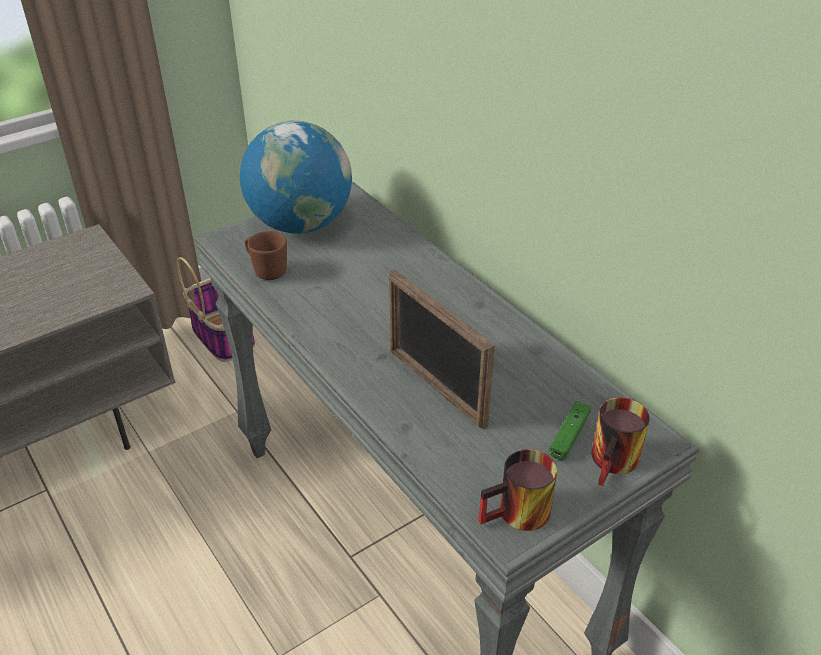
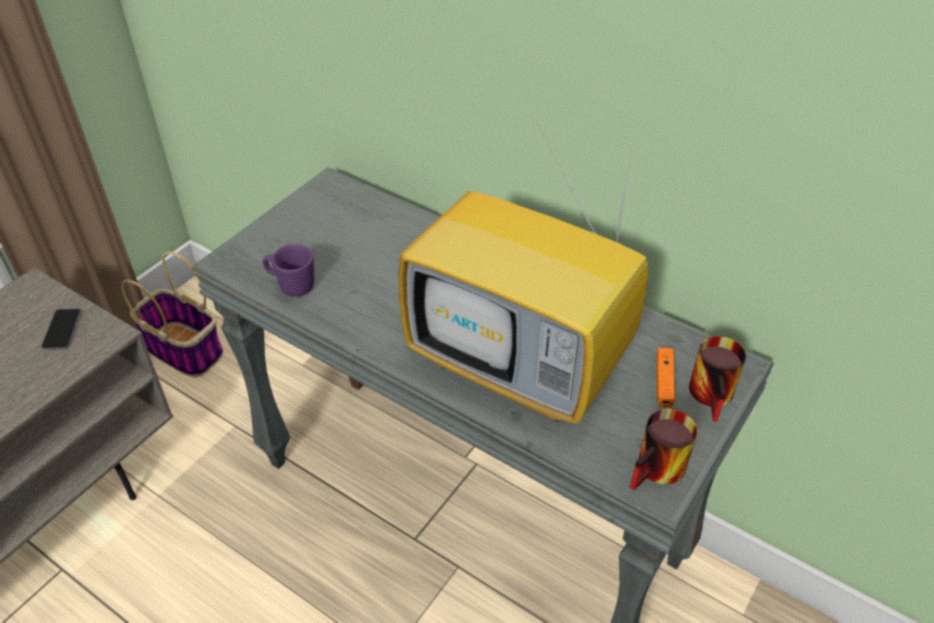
camera: 20 degrees left, 5 degrees up
(94, 277) = (62, 330): none -> phone
(266, 270) = (291, 285): brown mug -> purple mug
(301, 224) = (300, 226): globe -> none
(436, 387) = (523, 367): picture frame -> television
(569, 436) = (664, 381): green game controller -> orange game controller

